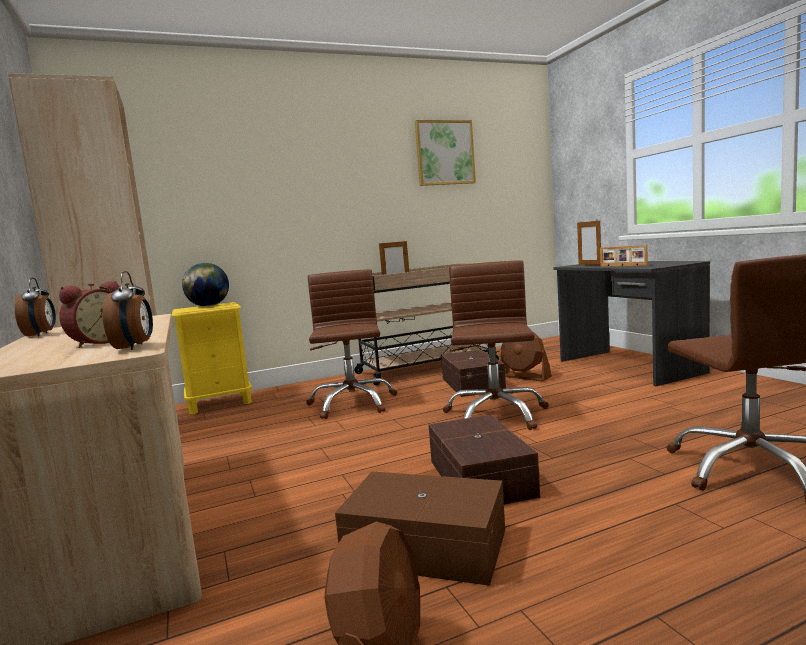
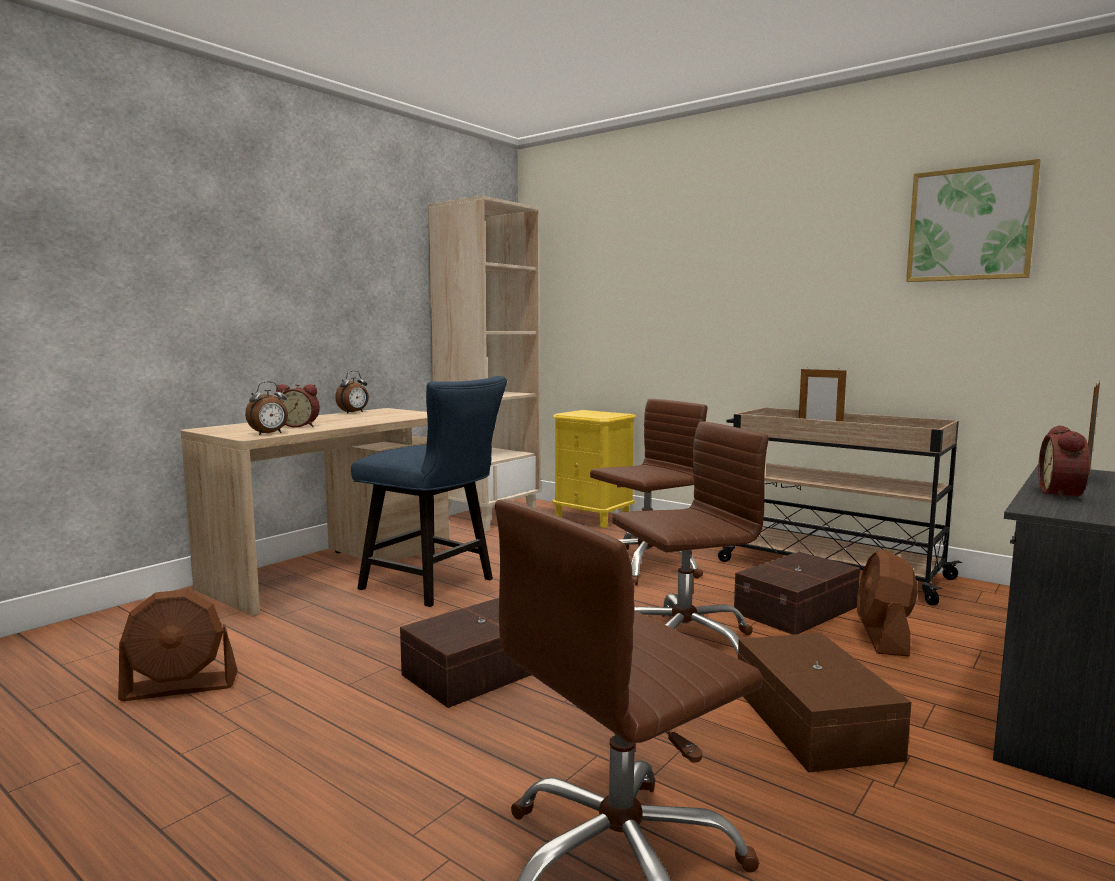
camera: 60 degrees right, 0 degrees up
(208, 306) = (598, 413): globe -> none
(273, 479) = (435, 585): none -> blue chair
(425, 545) = (335, 670): brown storage box -> brown storage box (815, 721)
(622, 266) = (1064, 495): picture frame -> alarm clock

